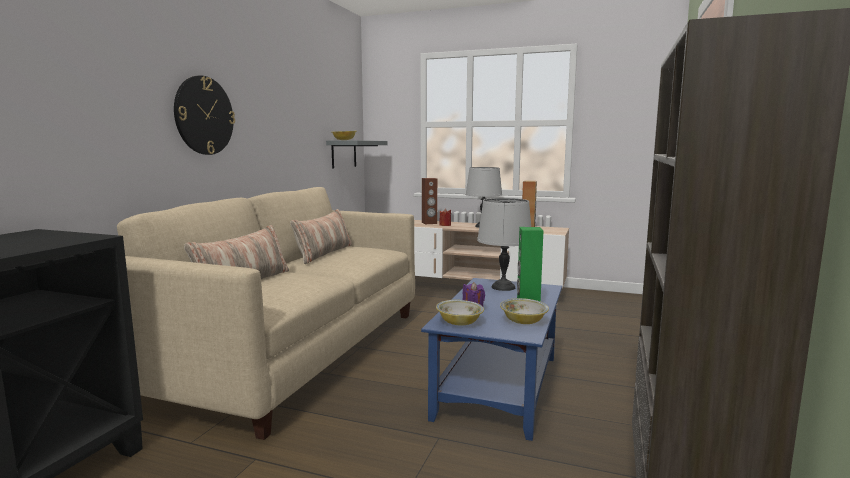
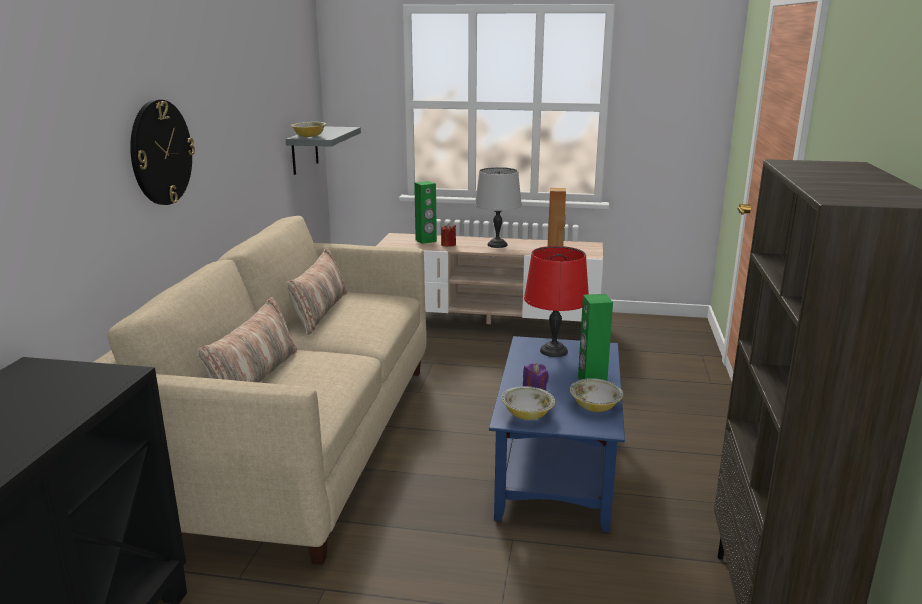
camera: 10 degrees left, 10 degrees up
(429, 223) = (426, 241): brown speaker -> green speaker
(502, 287) = (553, 351): grey table lamp -> red table lamp

